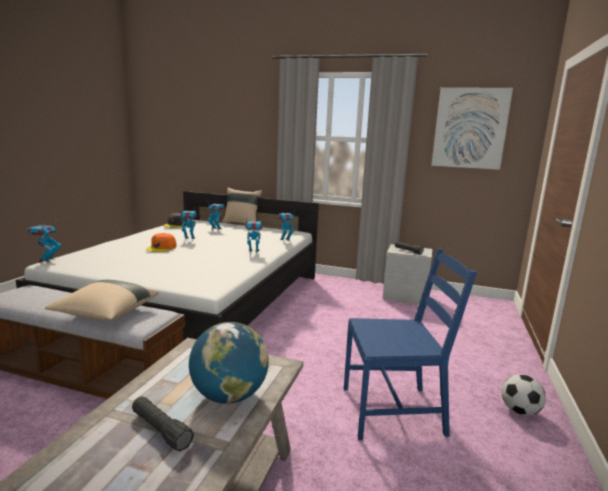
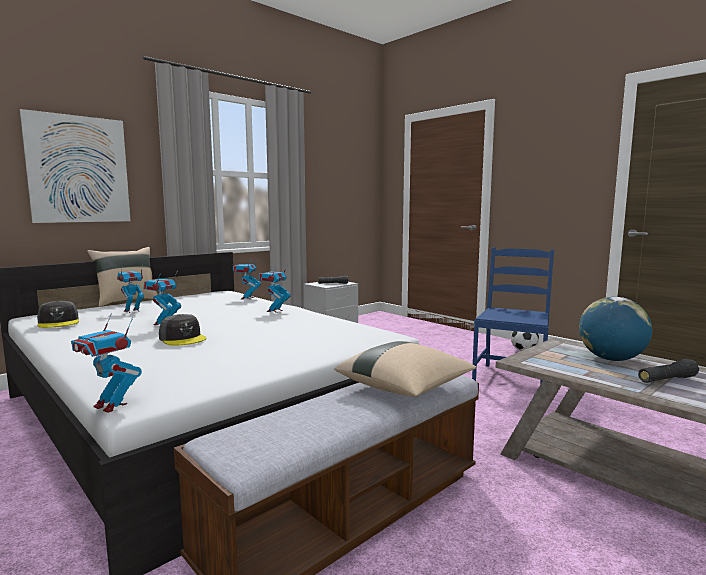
camera: 60 degrees left, 5 degrees down
(161, 248) = (182, 338): orange cap -> grey cap
(470, 128) = (339, 165): picture -> picture (79, 169)

